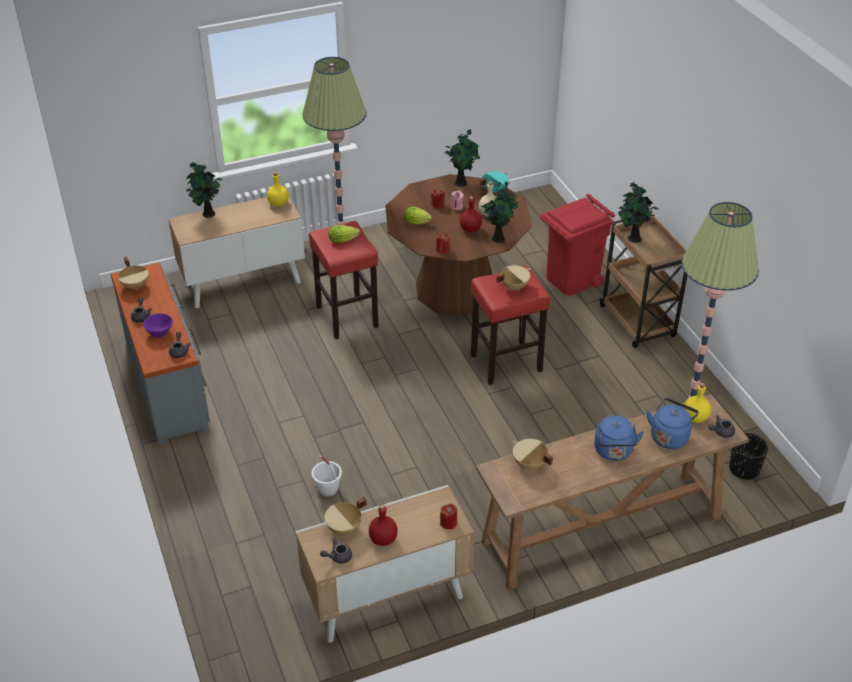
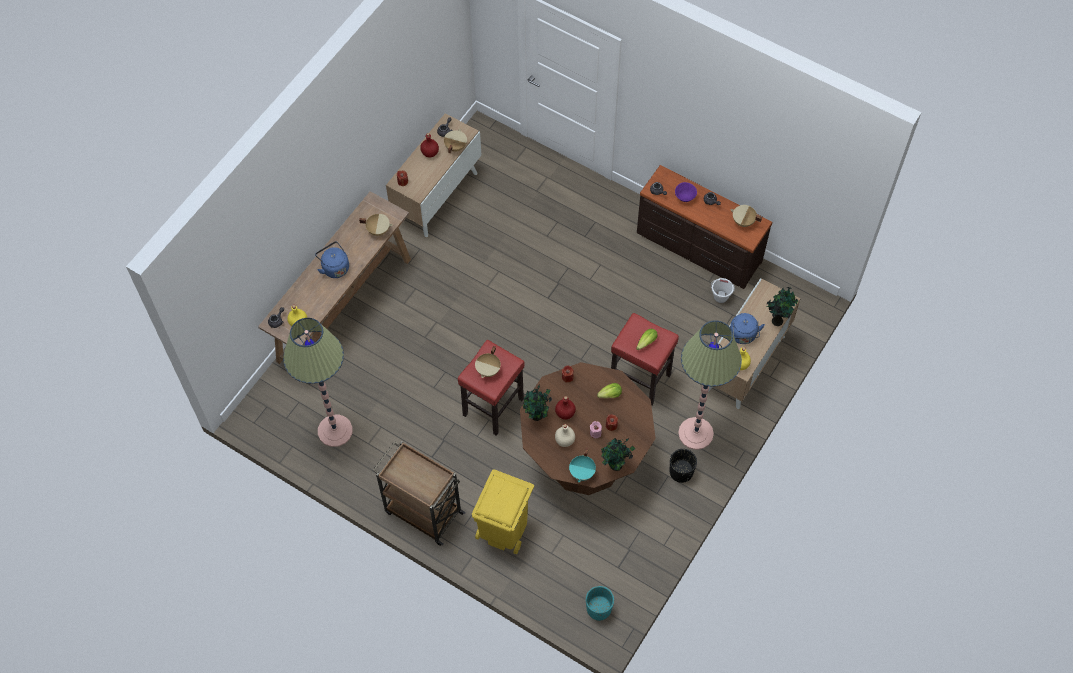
camera: 145 degrees right, 20 degrees up
(168, 384) = (698, 248): grey dresser -> brown dresser
(327, 489) = (527, 239): white bucket -> white bucket (721, 296)
(534, 207) = (599, 609): none -> turquoise planter
(572, 280) = (503, 529): red trash can -> yellow trash can
(633, 238) = (433, 475): potted plant -> none
(669, 436) = (307, 299): blue kettle -> blue kettle (743, 336)
(744, 469) = (278, 411): black planter -> black planter (681, 472)

